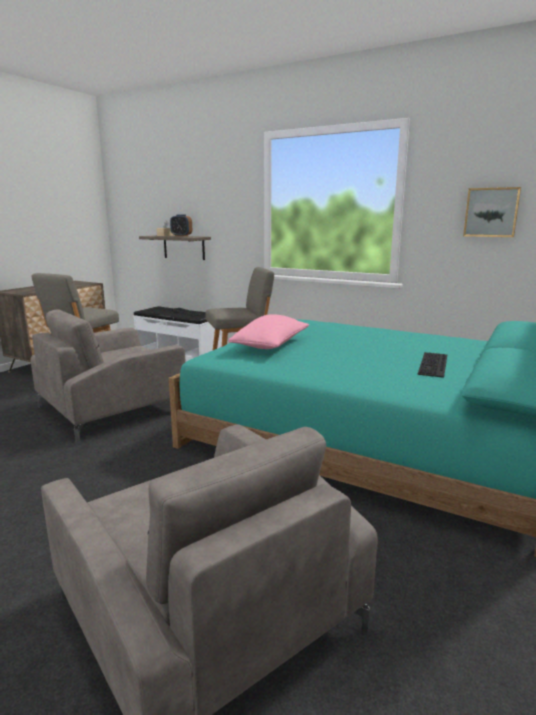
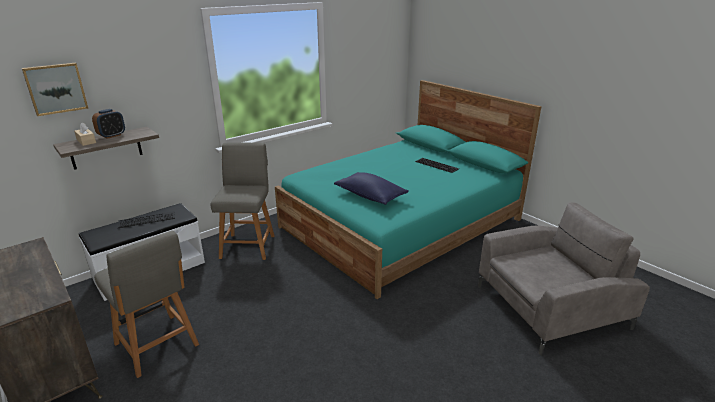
camera: 70 degrees left, 10 degrees up
(112, 408) = (272, 327): grey armchair -> none
(271, 345) = (370, 196): pink pillow -> blue pillow
(491, 212) = (370, 64): picture -> picture (56, 88)

